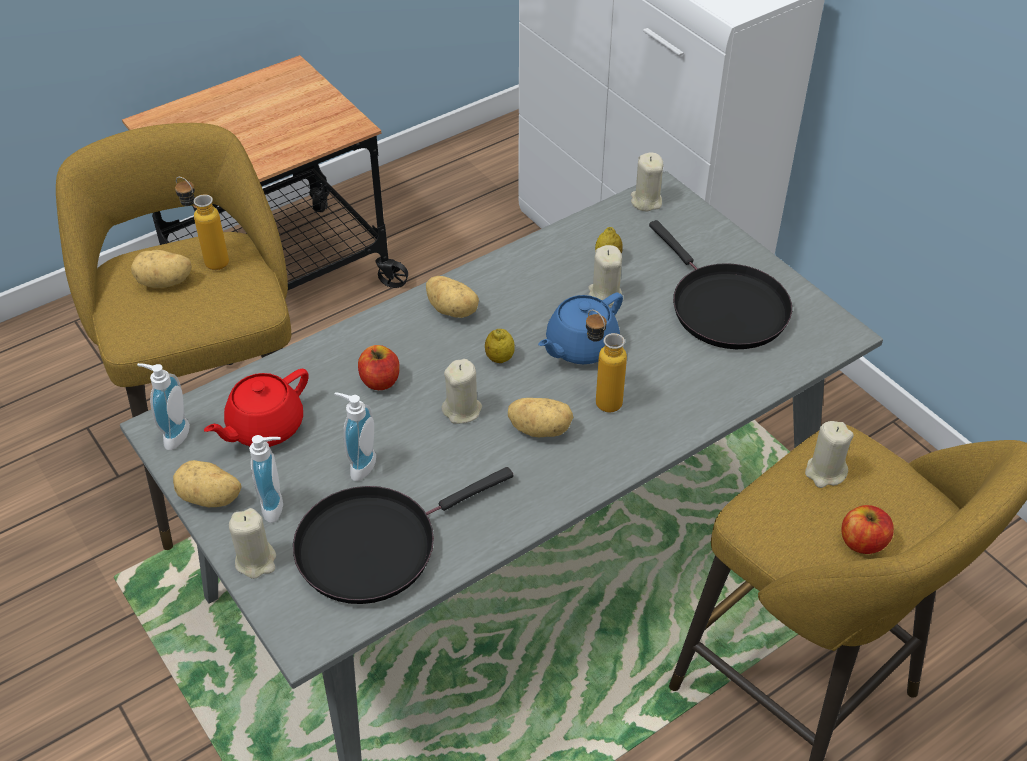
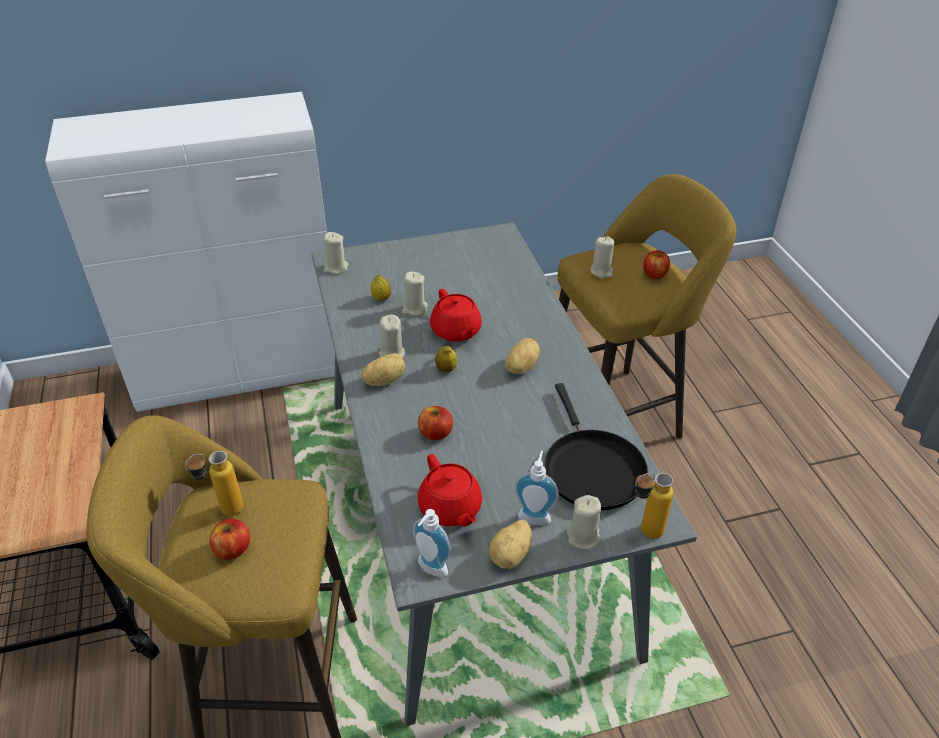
camera: 70 degrees left, 5 degrees down
(165, 283) = (232, 549): potato -> apple
(359, 465) = (513, 462): soap dispenser -> none
(462, 410) = (486, 398): beige candle -> beige candle (391, 353)
(580, 347) = (456, 331): blue teapot -> red teapot
(601, 397) = (506, 334): bottle -> bottle (643, 533)
(724, 307) = (455, 266): black frying pan -> none

